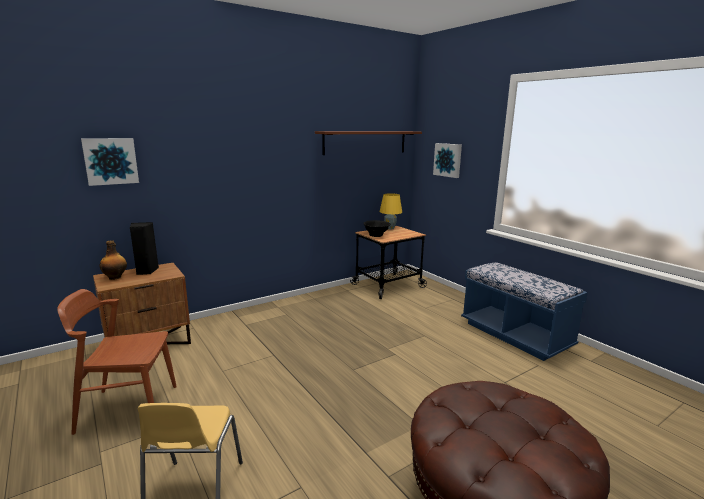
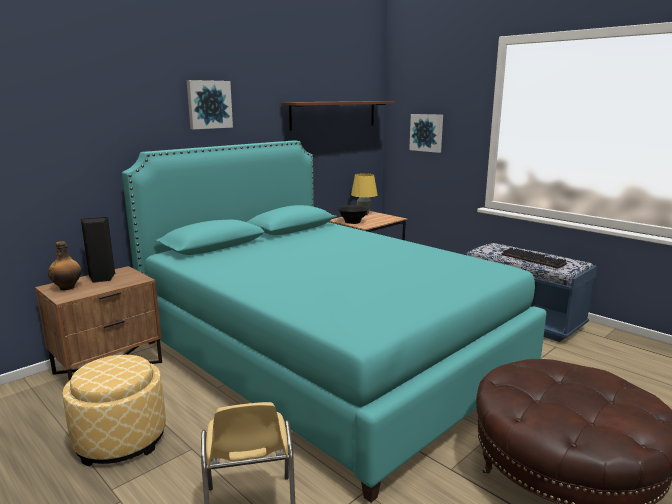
camera: 10 degrees left, 0 degrees up
(110, 161) = (52, 142): picture -> picture (209, 104)
(127, 408) = (121, 440): brown chair -> ottoman
(324, 353) = (327, 357): none -> turquoise bed
(525, 281) = (534, 259): none -> keyboard

